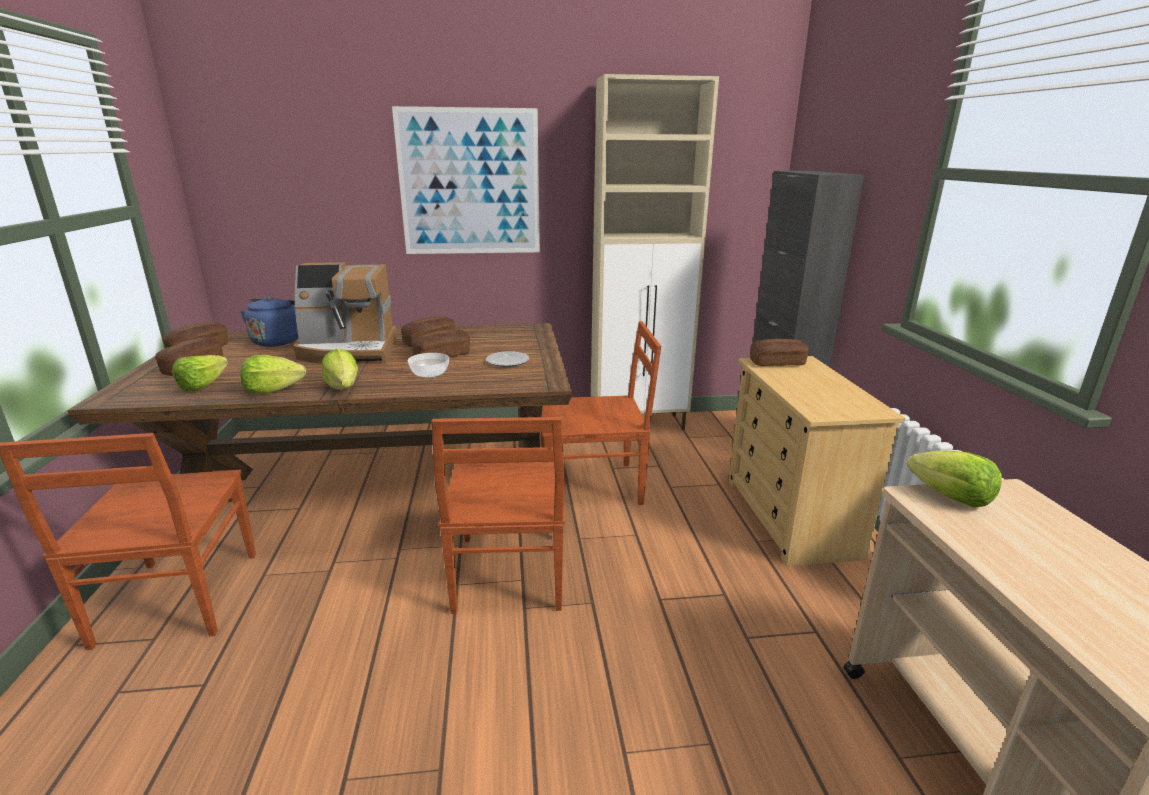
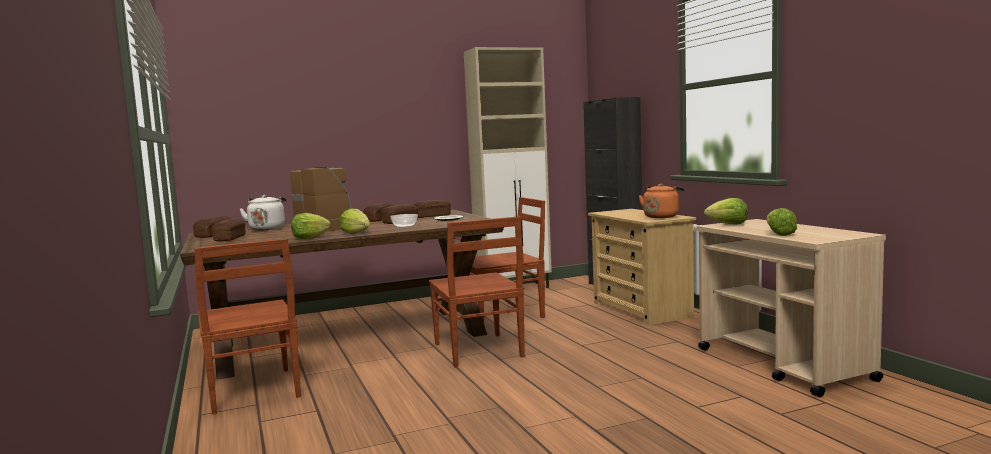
camera: 15 degrees left, 15 degrees down
(208, 384) = (258, 240): lettuce -> lettuce (778, 233)
(278, 341) = (267, 228): blue kettle -> white kettle
(349, 351) = (331, 226): coffee machine -> coffee machine turned 105 degrees counterclockwise
(470, 183) = (382, 120): picture -> none
(777, 363) = (613, 211): bread -> bread (432, 216)
(845, 402) = (661, 216): none -> orange kettle

